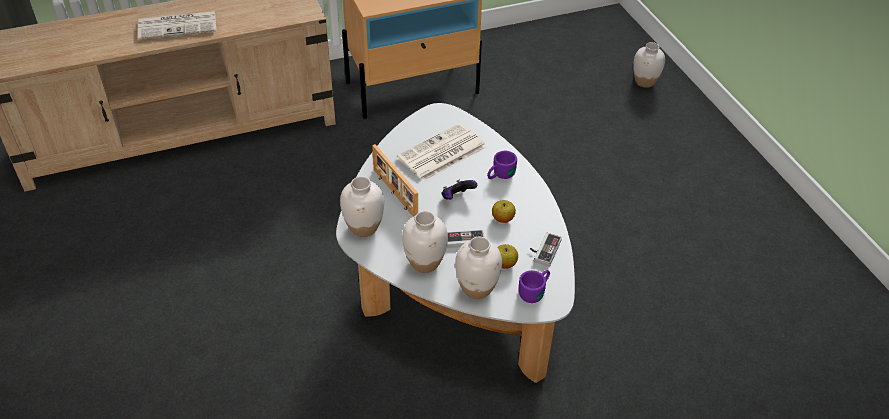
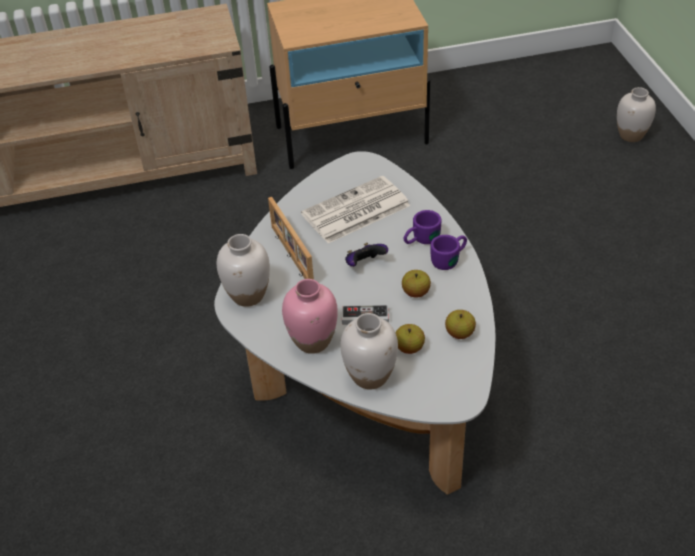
camera: 10 degrees right, 0 degrees up
(179, 25) = (74, 55): newspaper -> none
(425, 262) = (313, 341): white vase -> pink vase
(535, 291) = (441, 384): purple mug -> purple mug (450, 259)
(543, 250) = (459, 333): game controller -> apple

